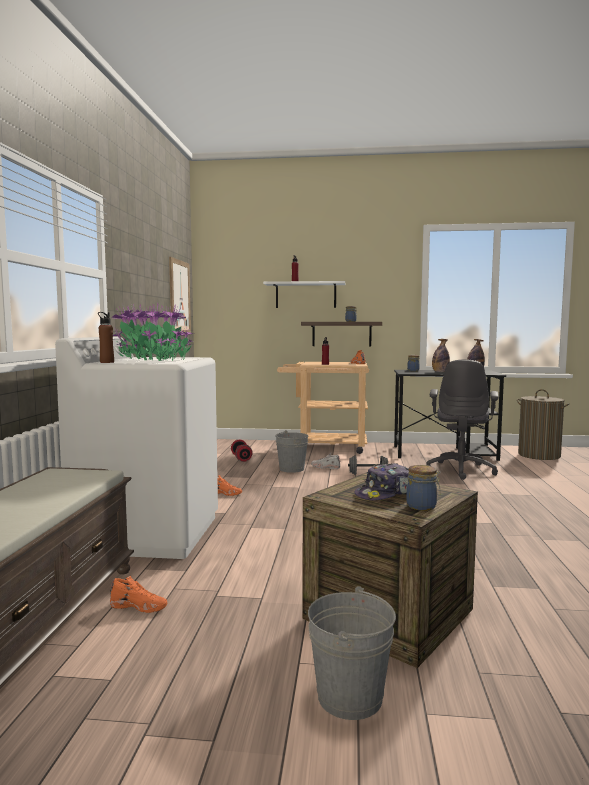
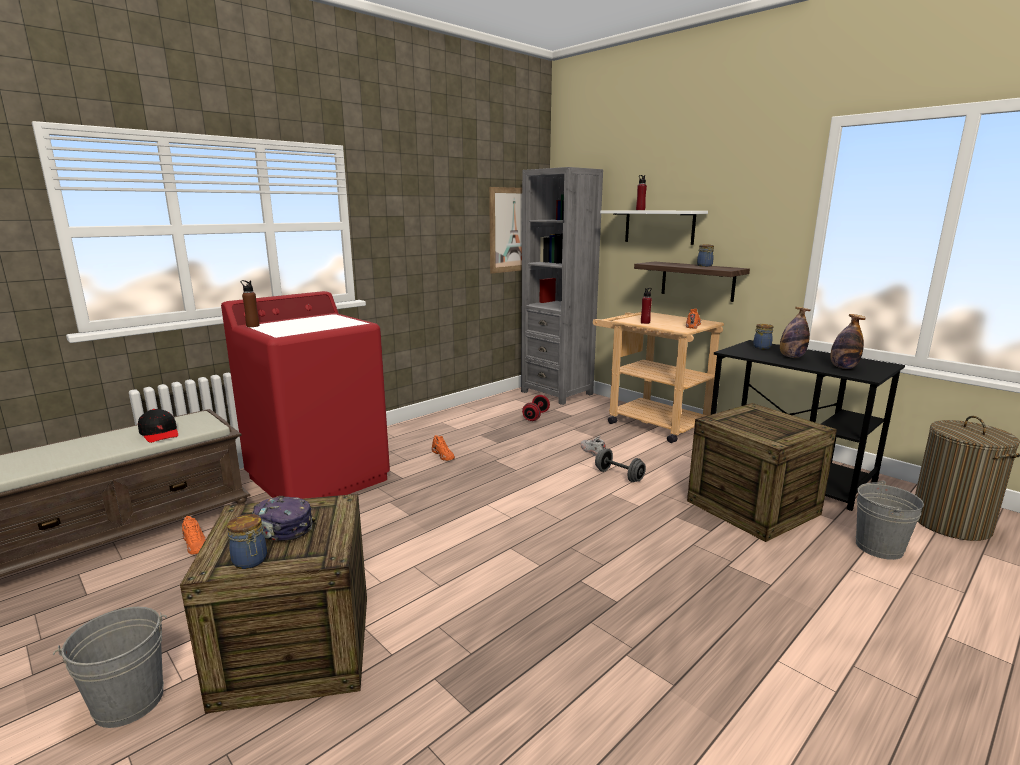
camera: 40 degrees right, 10 degrees up
(60, 487) = (160, 433): none -> black cap
(148, 533) = (319, 478): white washing machine -> red washing machine
(154, 360) = (305, 324): potted plant -> none
(224, 444) = (557, 393): none -> grey bookcase
(291, 469) = (555, 443): grey bucket -> grey bucket (879, 547)
(461, 470) = (752, 507): grey office chair -> crate

